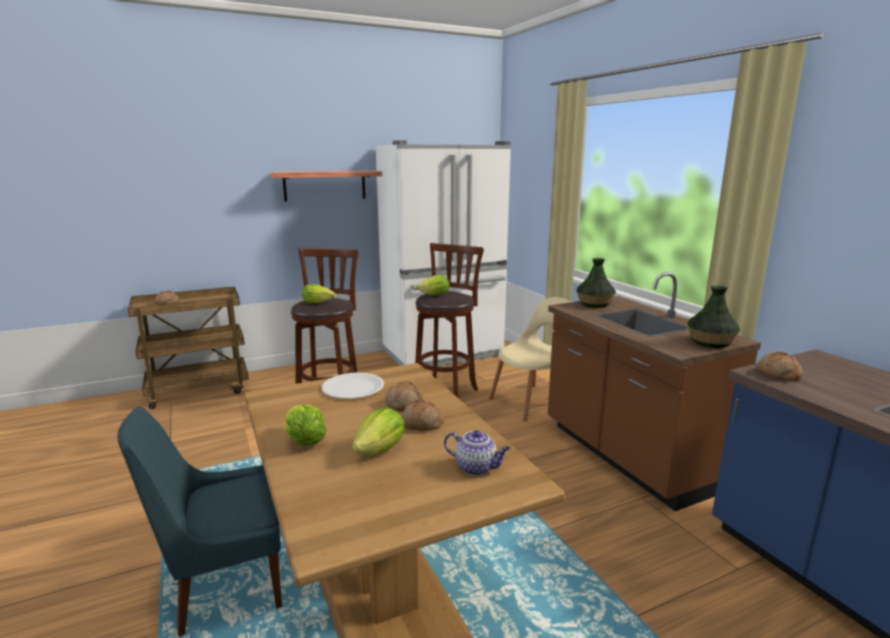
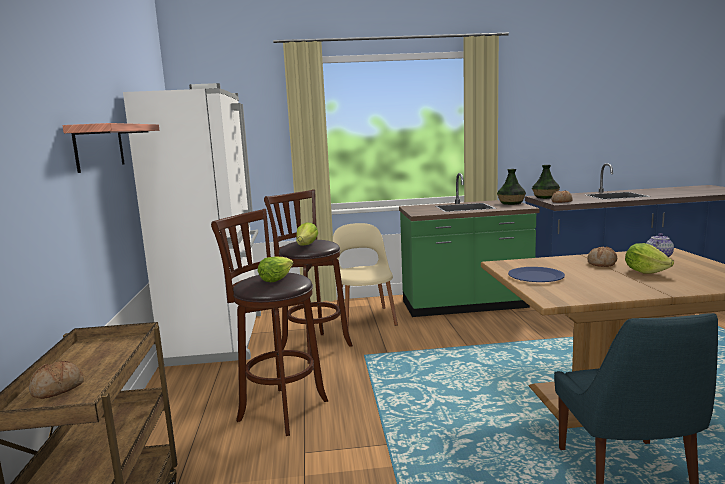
camera: 70 degrees left, 5 degrees down
(305, 441) = (640, 287): lettuce -> none
(353, 387) = (536, 276): white plate -> blue plate
(404, 404) = (569, 266): bread -> none
(594, 304) = (417, 210): vase -> vase (545, 197)
(627, 457) = (466, 306): brown counter -> green counter

